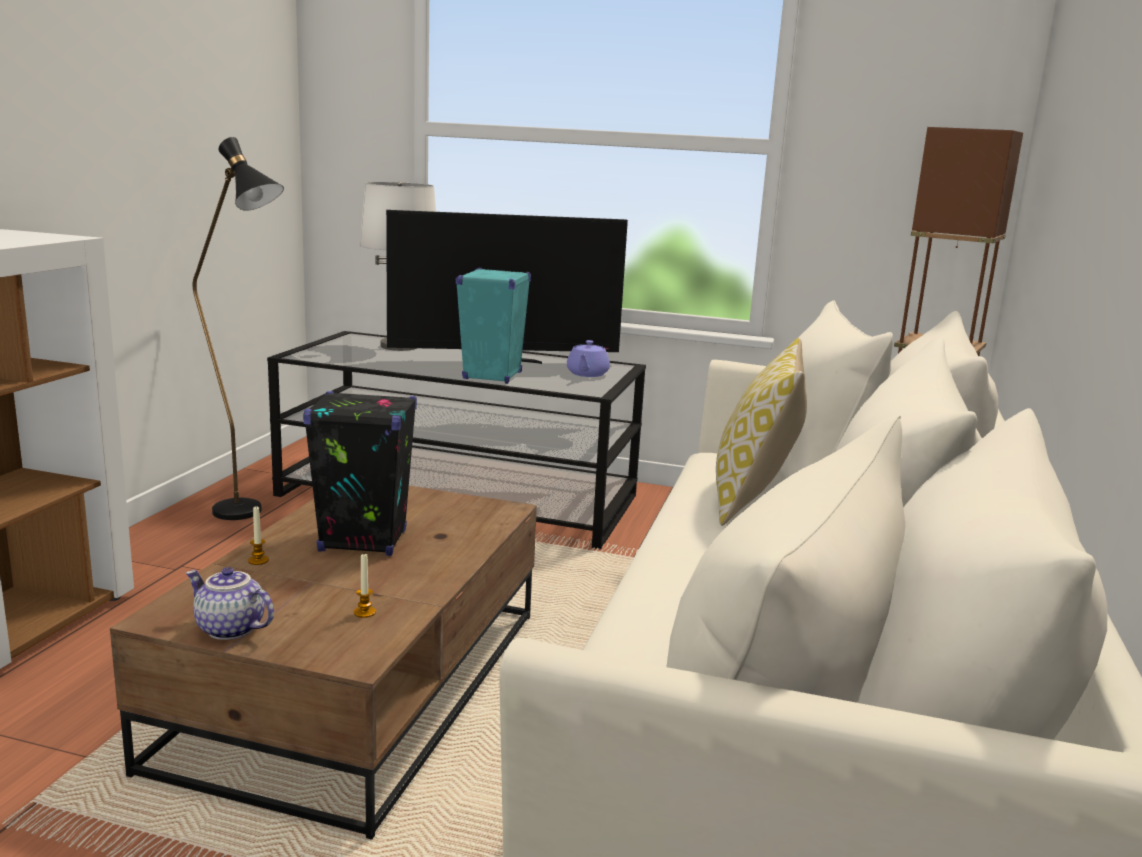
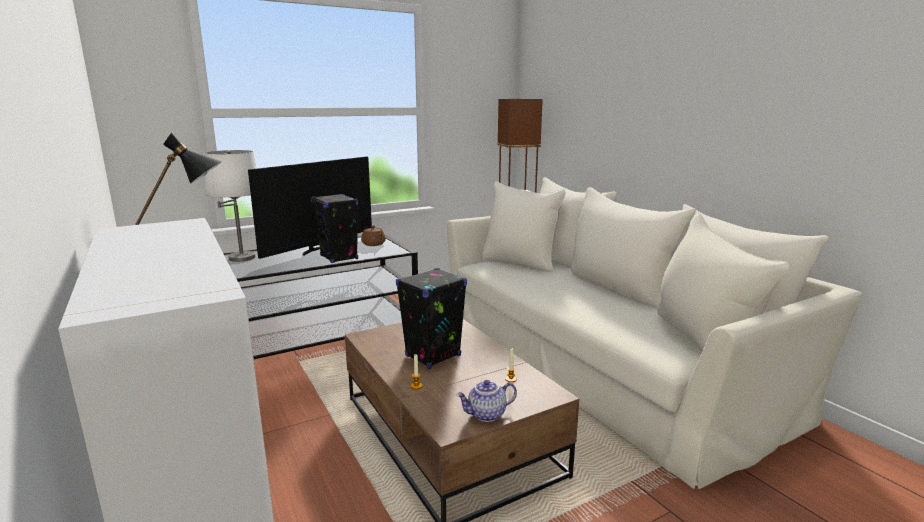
camera: 45 degrees left, 0 degrees up
(492, 376) = (339, 257): turquoise speaker -> black speaker
(587, 374) = (374, 244): purple teapot -> brown teapot
(753, 499) = (529, 276): pillow -> none

